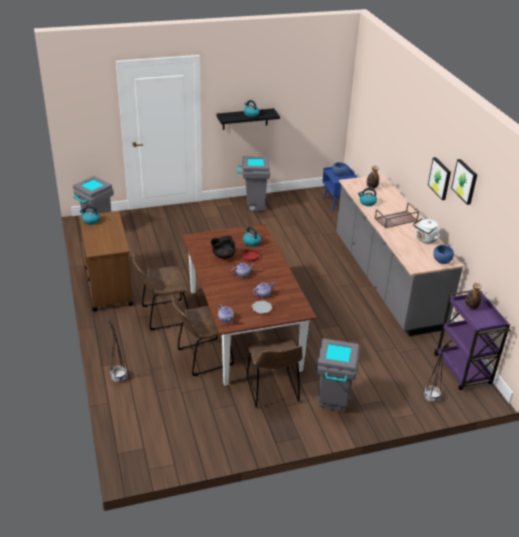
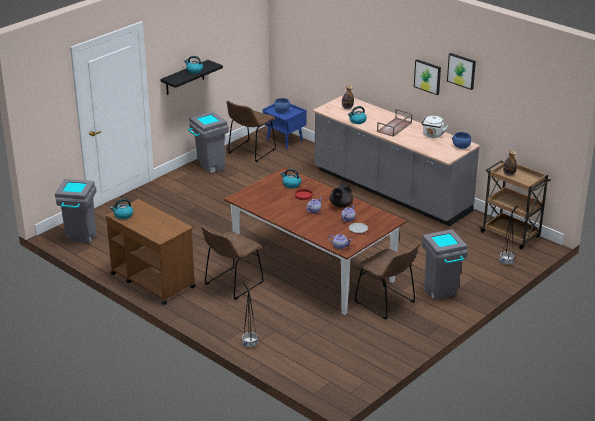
camera: 30 degrees left, 5 degrees down
(202, 358) = (303, 303): brown chair -> brown chair (250, 152)
(223, 256) = (280, 203): black teapot -> black teapot (340, 205)
(463, 370) = (511, 235): purple cart -> brown cart

